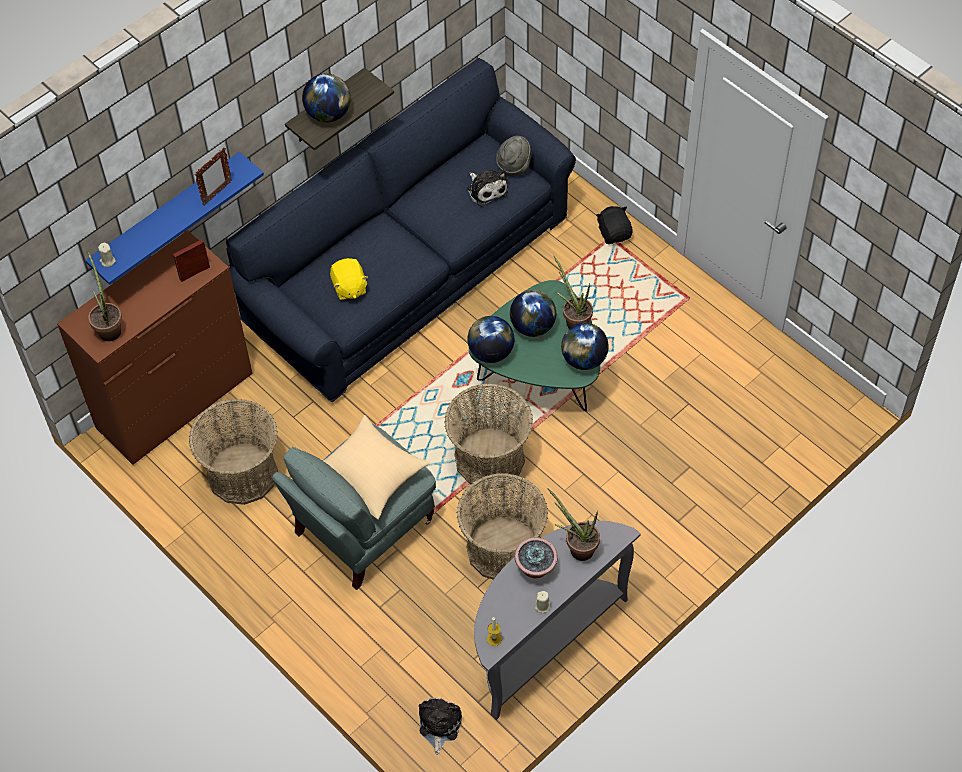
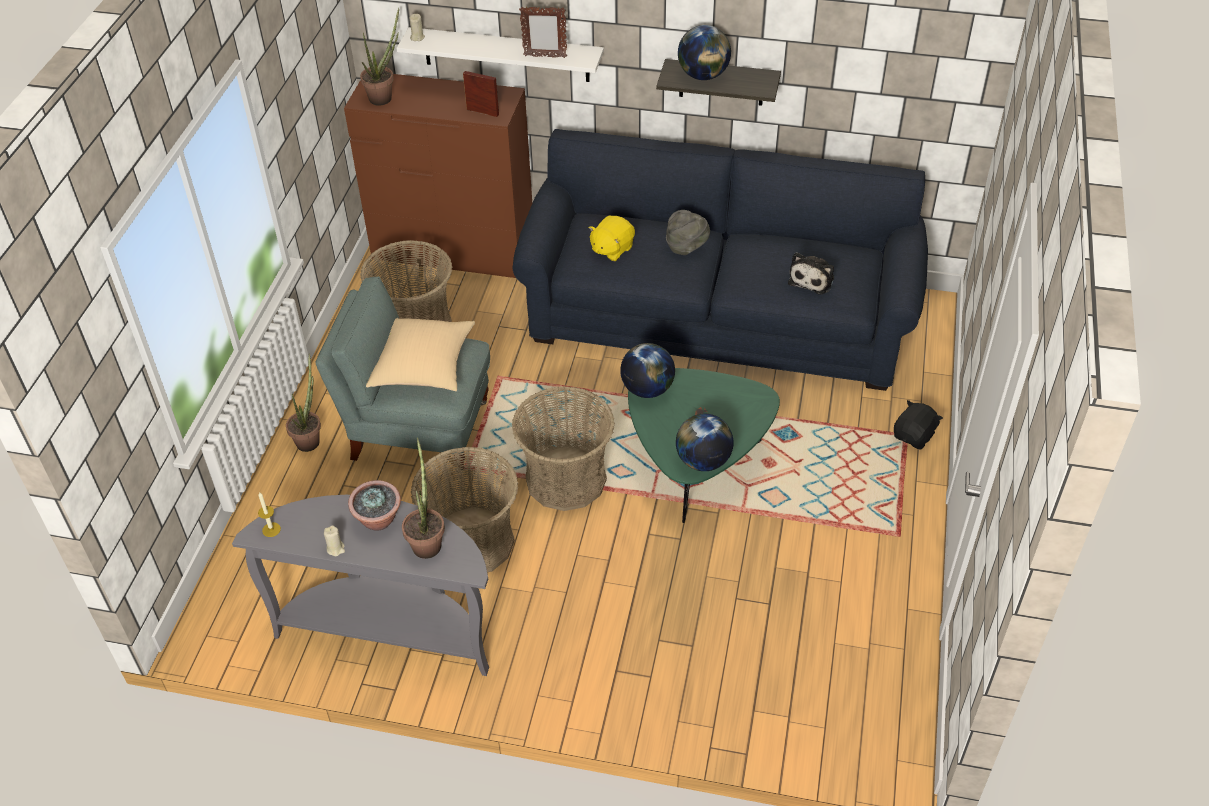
camera: 55 degrees right, 10 degrees down
(166, 217) = (506, 54): blue shelf -> white shelf
(439, 725) = (241, 596): plush toy -> none
(514, 165) = (861, 283): grey hat -> grey hat (686, 247)
(533, 326) = (705, 403): globe -> none
(573, 321) = (741, 430): potted plant -> potted plant (310, 439)

